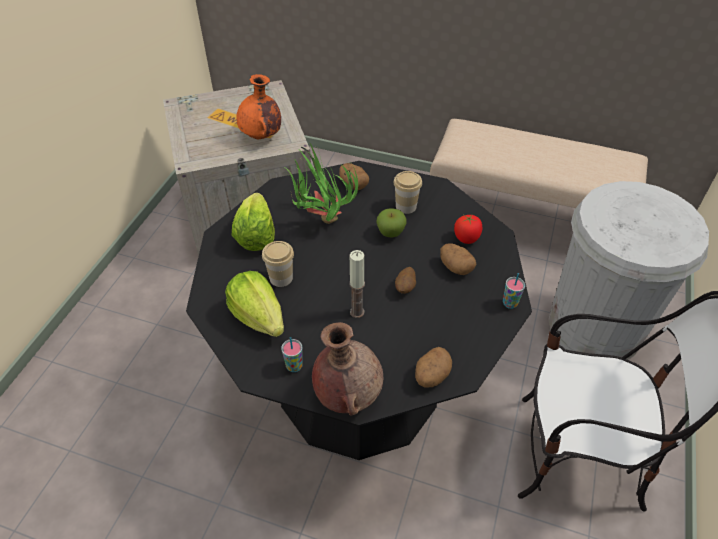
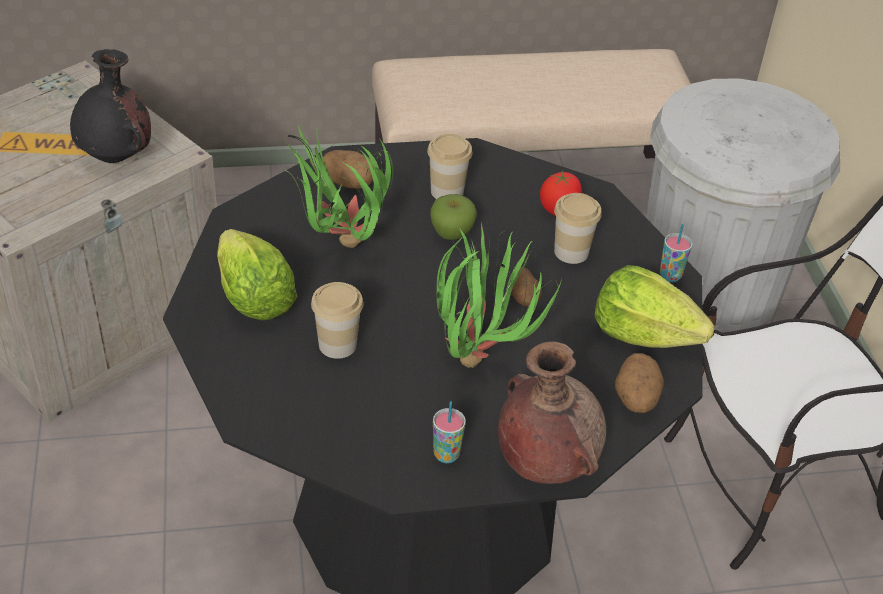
camera: 30 degrees left, 5 degrees down
(259, 317) = (345, 409): lettuce -> lettuce (643, 334)
(261, 136) = (117, 157): orange vase -> black vase
(357, 312) = (481, 353): candle -> potted plant
(455, 267) = (571, 252): potato -> cup

